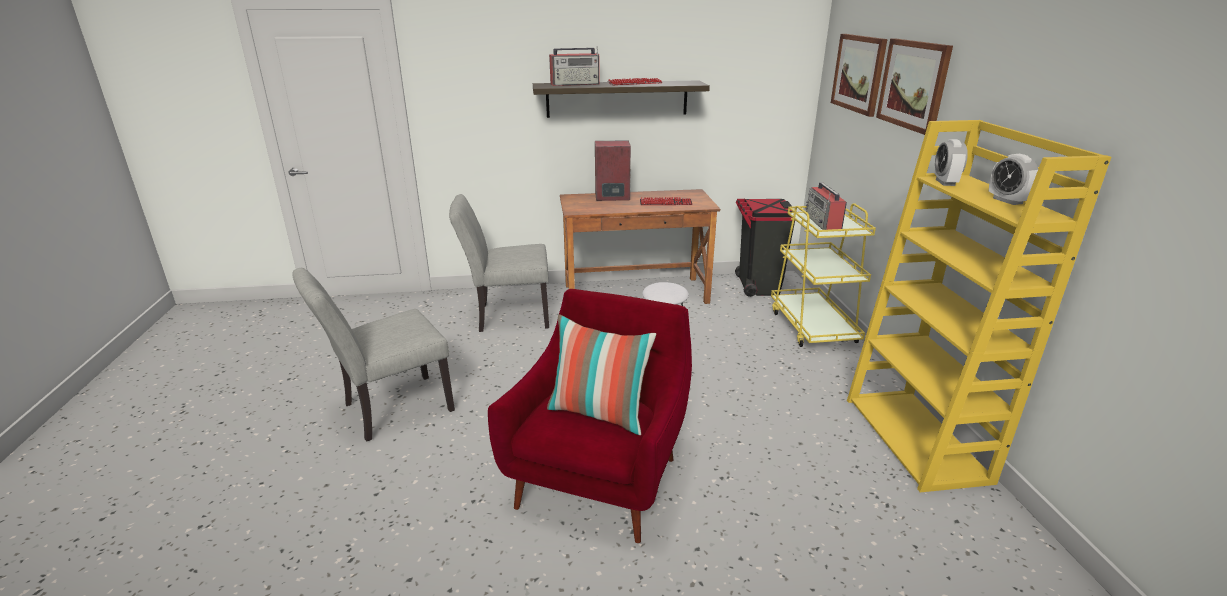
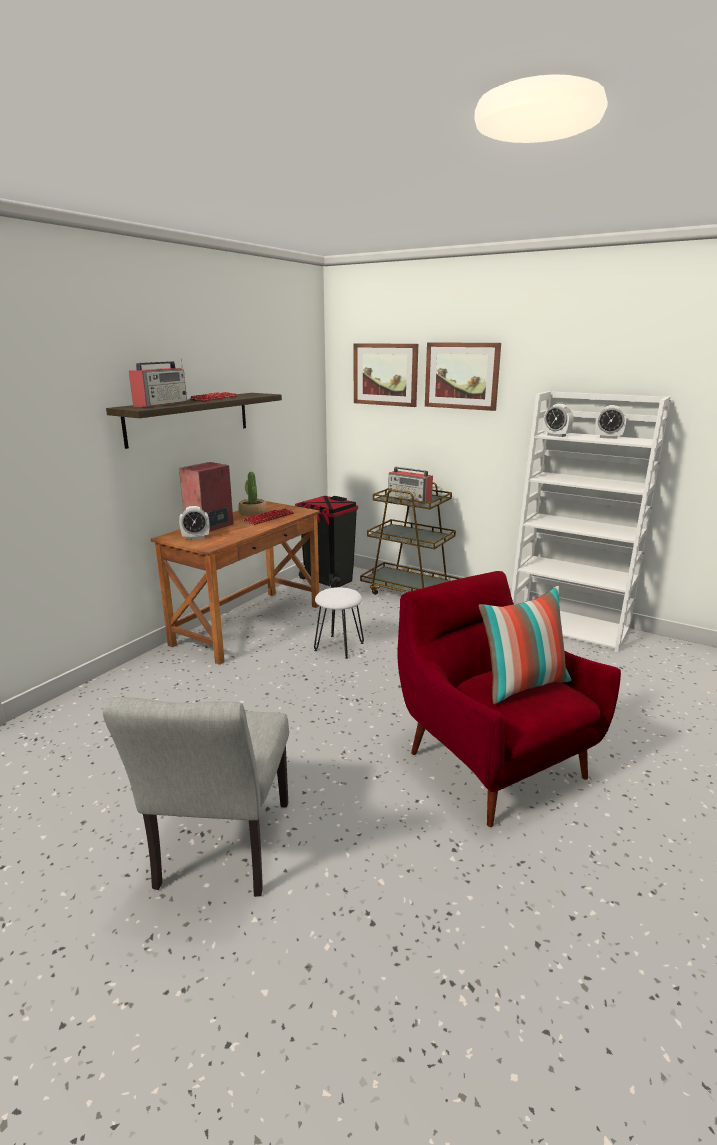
camera: 50 degrees left, 5 degrees down
(507, 316) = (163, 699): grey chair -> none
(583, 202) = (195, 537): none -> alarm clock
(664, 195) = (252, 513): none -> potted plant
(812, 326) = (409, 591): yellow cart -> brown cart
(917, 439) = (569, 627): yellow bookcase -> white bookcase

